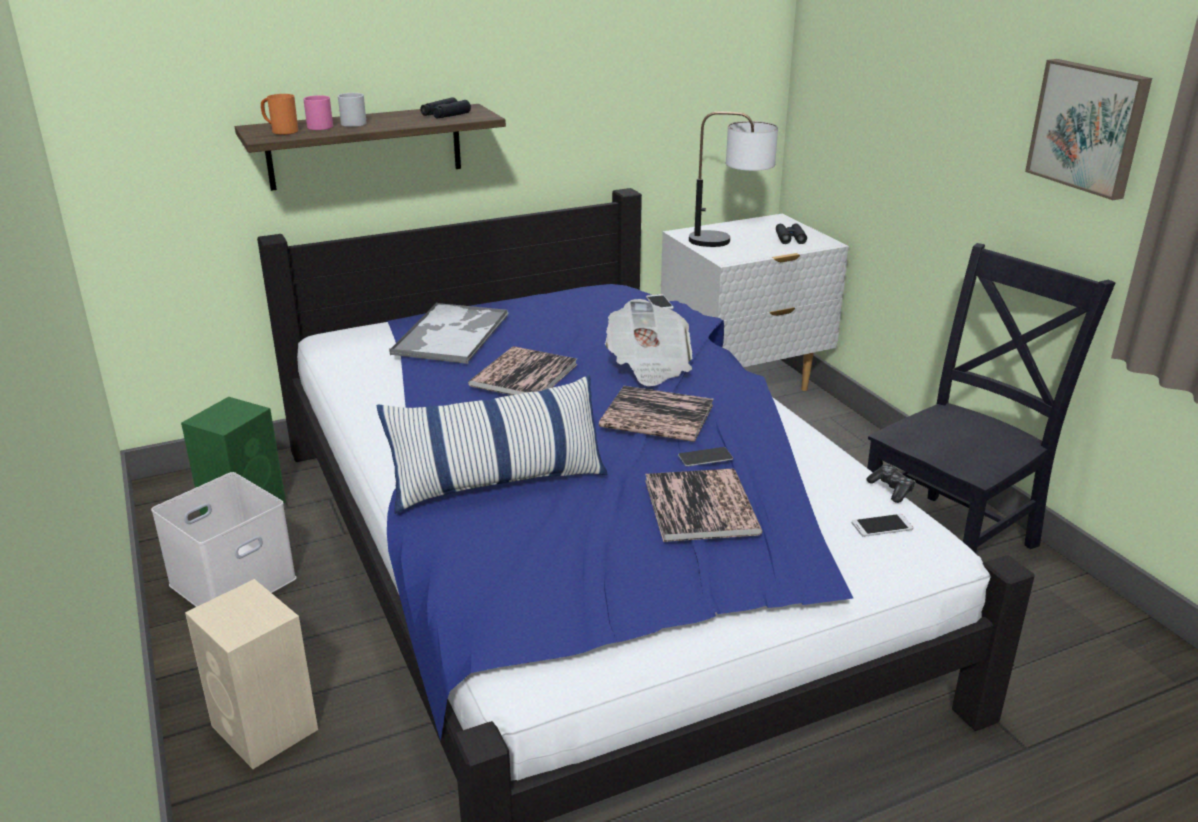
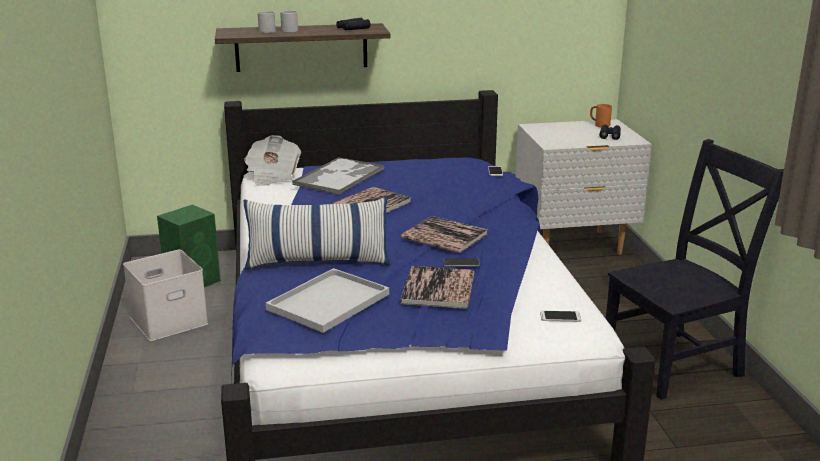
camera: 15 degrees right, 5 degrees down
(266, 729) = (154, 401): beige speaker -> none
(280, 131) = (240, 32): orange mug -> orange mug (599, 125)
(321, 126) = (268, 31): pink mug -> white mug
(556, 552) = (329, 300): none -> white tray
(649, 365) = (459, 207): newspaper -> newspaper (272, 176)
(730, 242) = (562, 134): table lamp -> none
(891, 489) = (583, 298): game controller -> none
(1089, 127) = (776, 55): picture -> none

